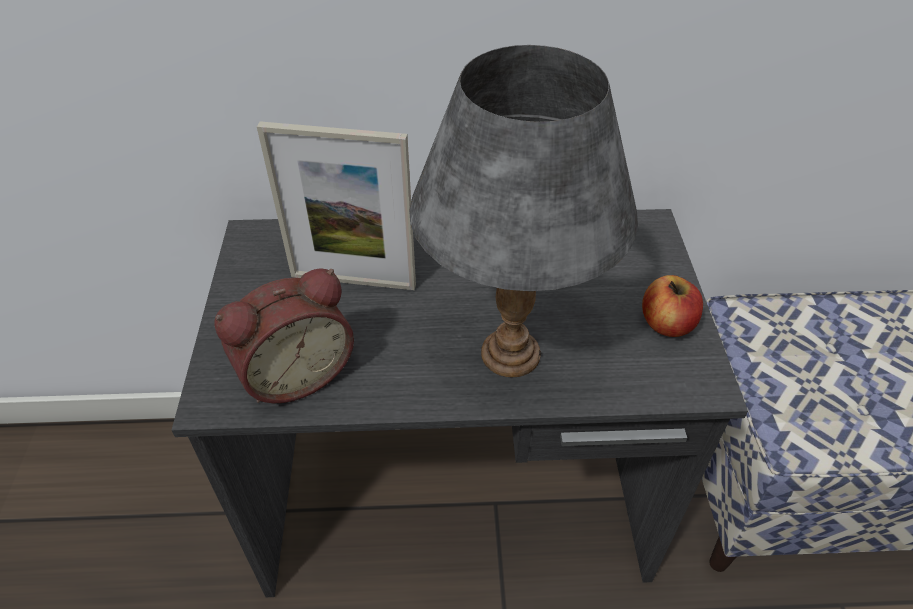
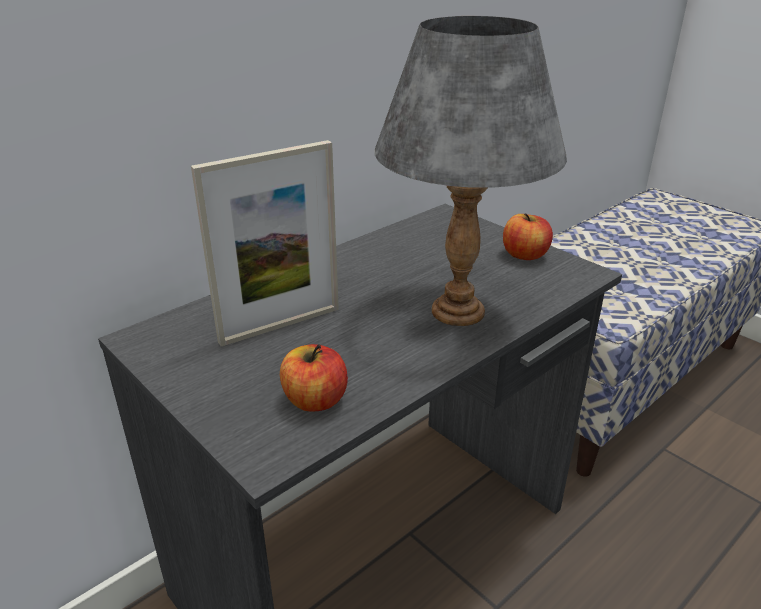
camera: 40 degrees left, 15 degrees down
(295, 372) = (315, 400): alarm clock -> apple

